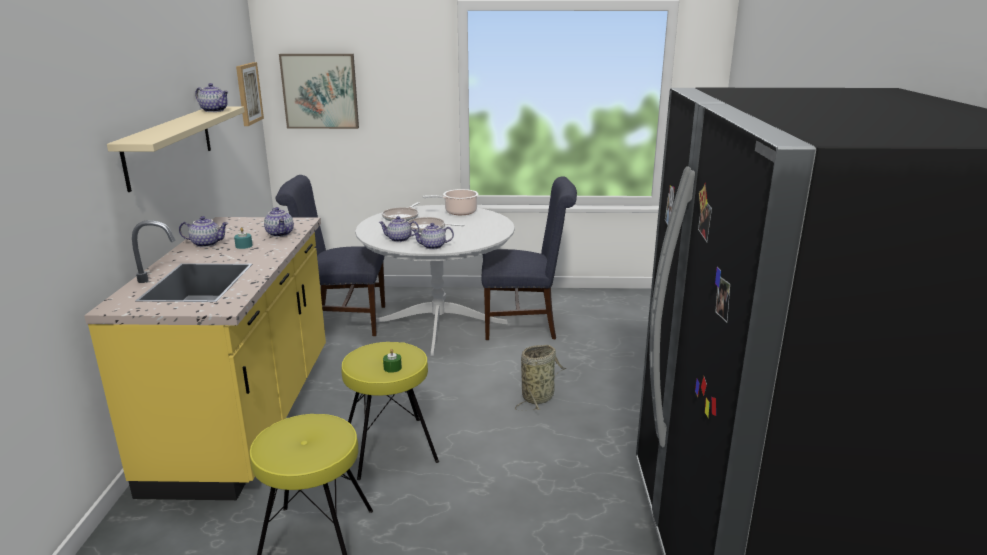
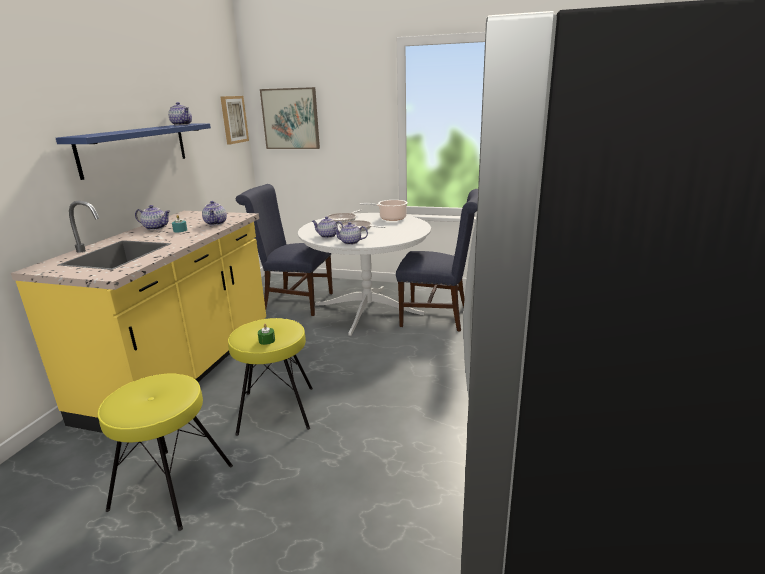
camera: 15 degrees right, 0 degrees up
(169, 145) = (135, 148): beige shelf -> blue shelf
(539, 397) = (424, 380): basket -> none

